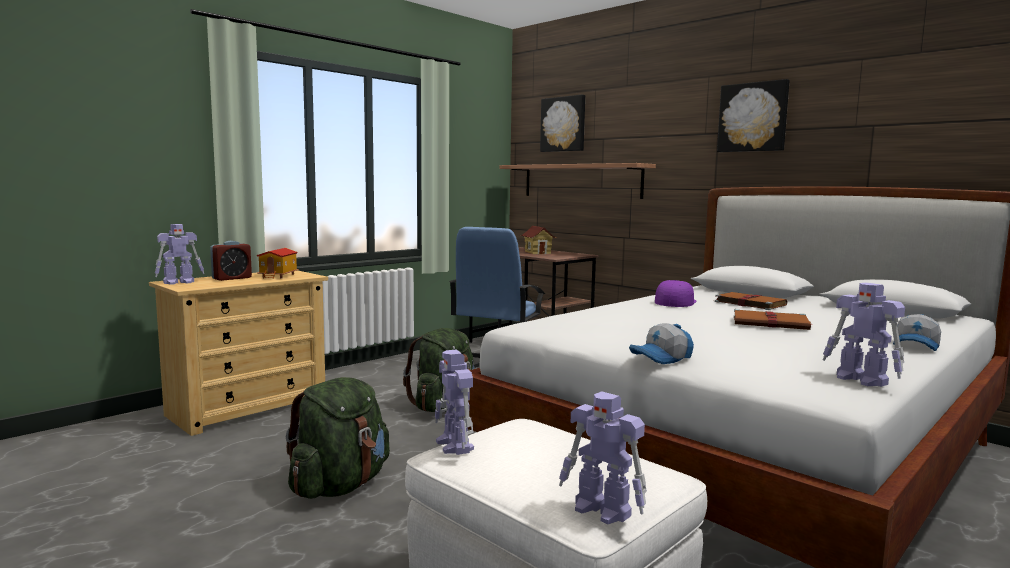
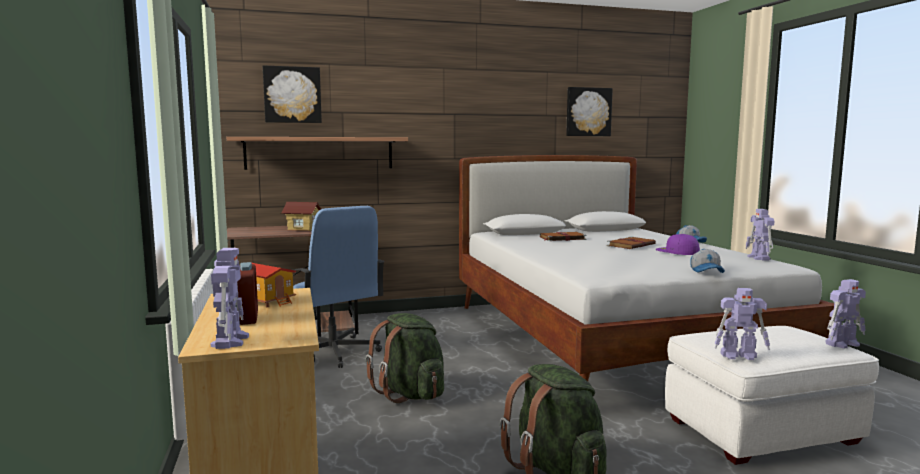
camera: 60 degrees left, 0 degrees up
(674, 302) = (542, 245): purple cap -> purple cap (676, 251)
(753, 117) = (482, 104): picture -> picture (588, 112)
(862, 380) = (759, 258): toy robot -> toy robot turned 90 degrees clockwise

